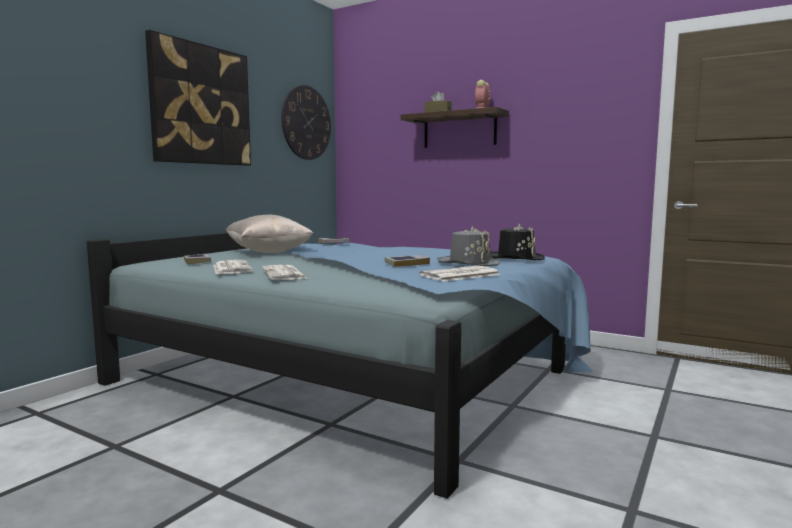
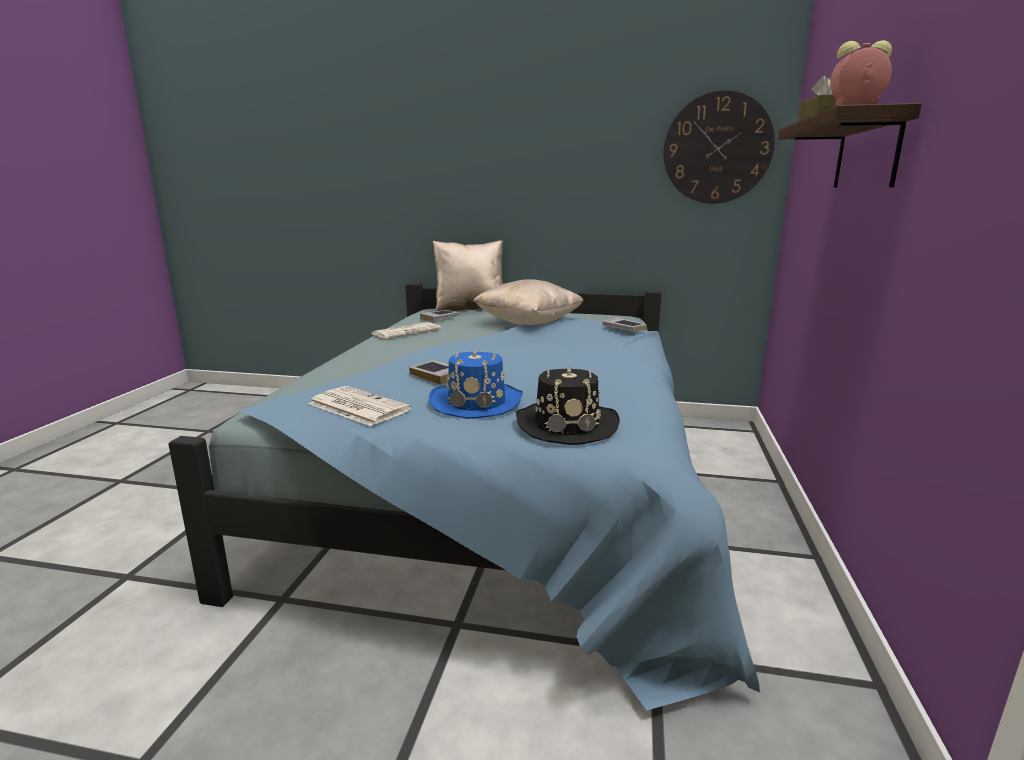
camera: 70 degrees right, 10 degrees up
(173, 257) = (470, 309): none -> beige pillow
(201, 105) = (534, 148): picture -> none
(285, 274) = (378, 349): newspaper -> none
(468, 263) = (477, 402): grey hat -> blue hat

